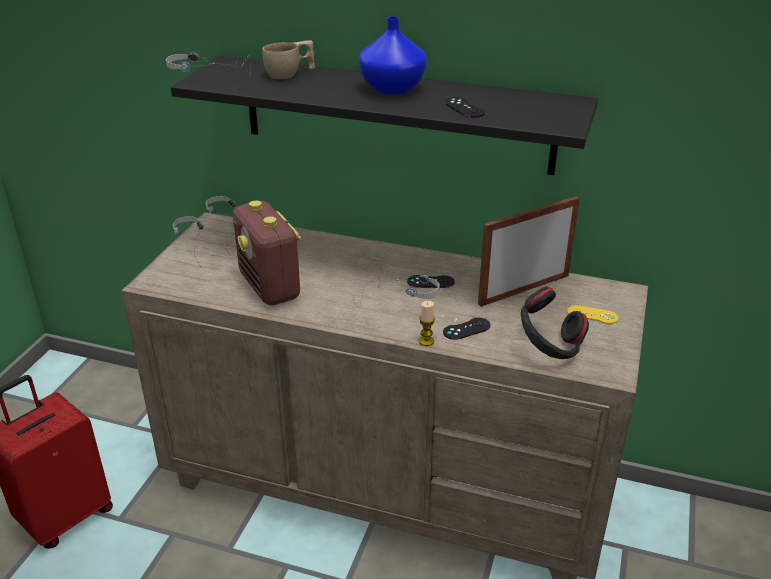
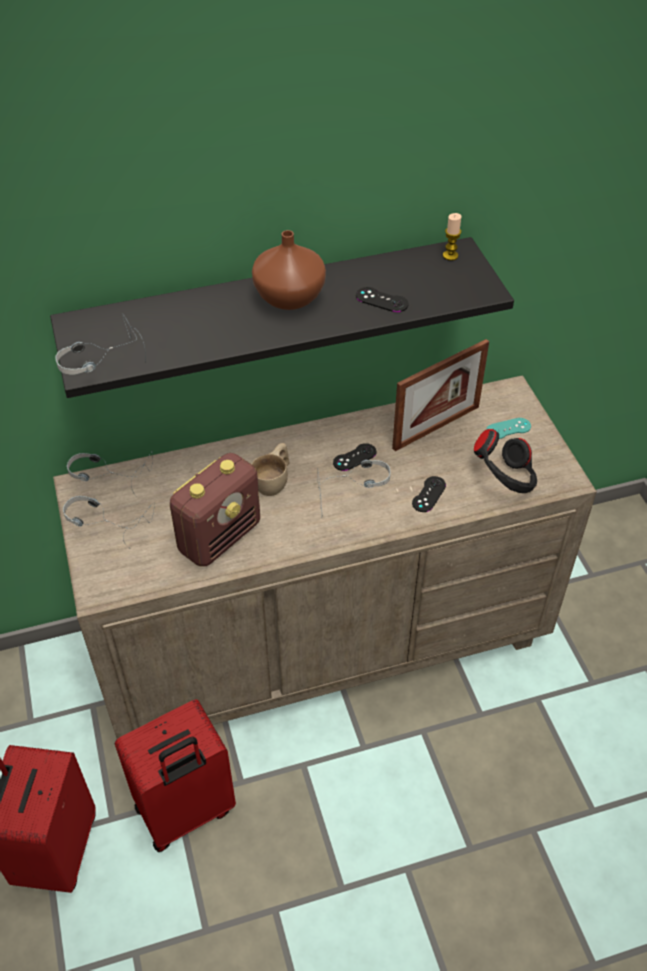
camera: 35 degrees left, 15 degrees up
(170, 545) = (185, 812): none -> red suitcase
(270, 287) = (220, 536): radio -> radio turned 75 degrees counterclockwise
(290, 74) = (167, 317): beige cup -> beige cup (274, 481)
(392, 88) = (288, 297): blue vase -> brown vase
(426, 341) = (409, 524): candle -> candle (450, 255)
(524, 289) = (436, 427): picture frame -> picture frame turned 150 degrees counterclockwise
(592, 315) = (508, 428): yellow game controller -> turquoise game controller

